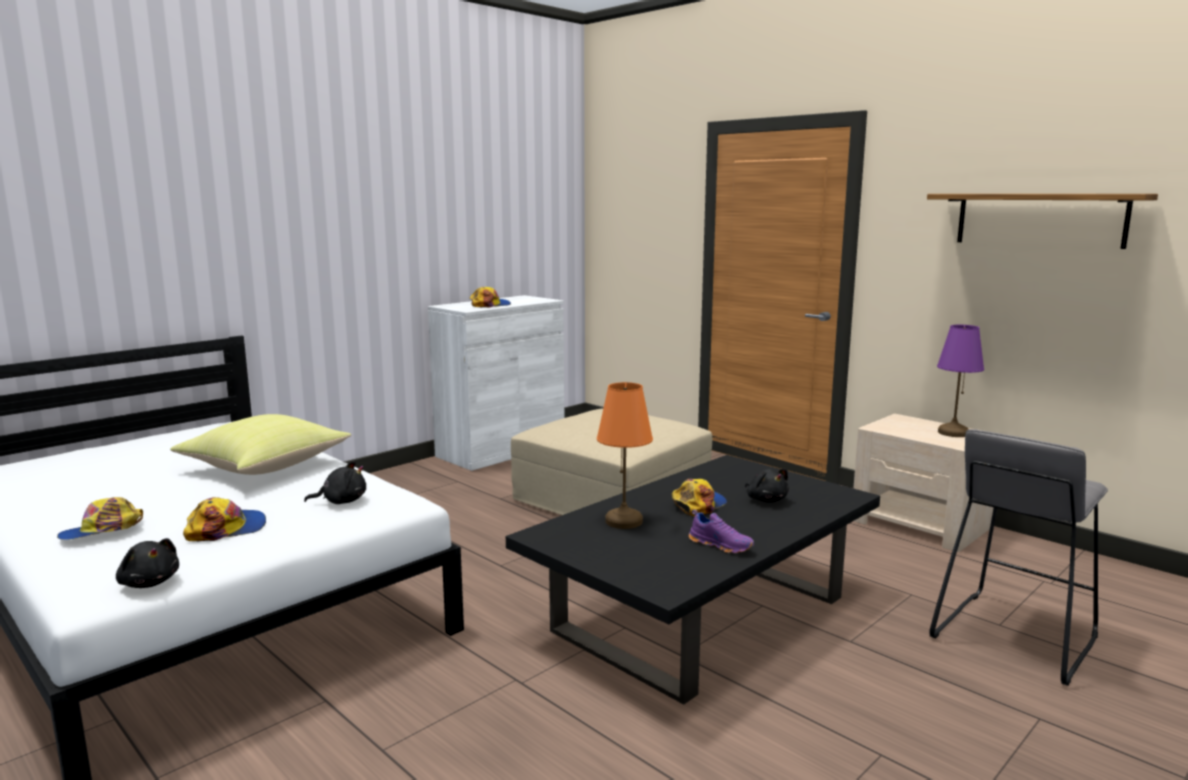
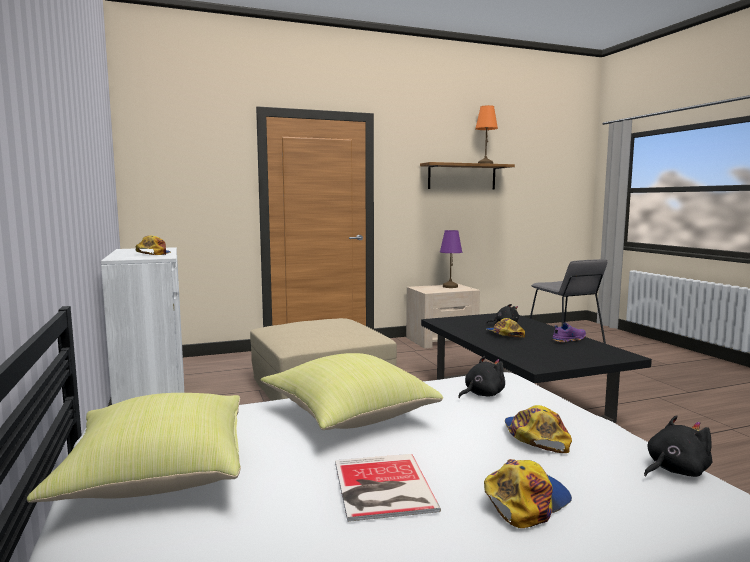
camera: 65 degrees left, 5 degrees down
(102, 532) = (526, 500): cap -> cap turned 120 degrees counterclockwise
(129, 493) = (381, 488): none -> book
(160, 446) = (157, 475): none -> yellow pillow
(341, 501) = (482, 394): black plush toy -> black plush toy turned 45 degrees clockwise
(623, 521) = (522, 349): orange table lamp -> orange table lamp (485, 164)

